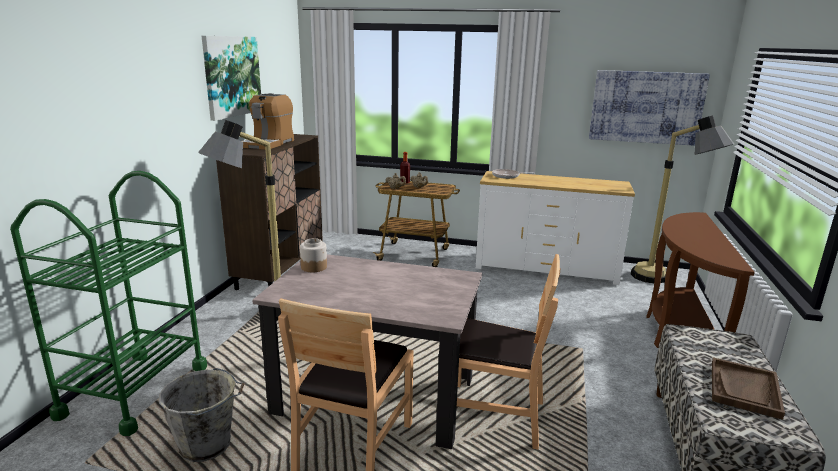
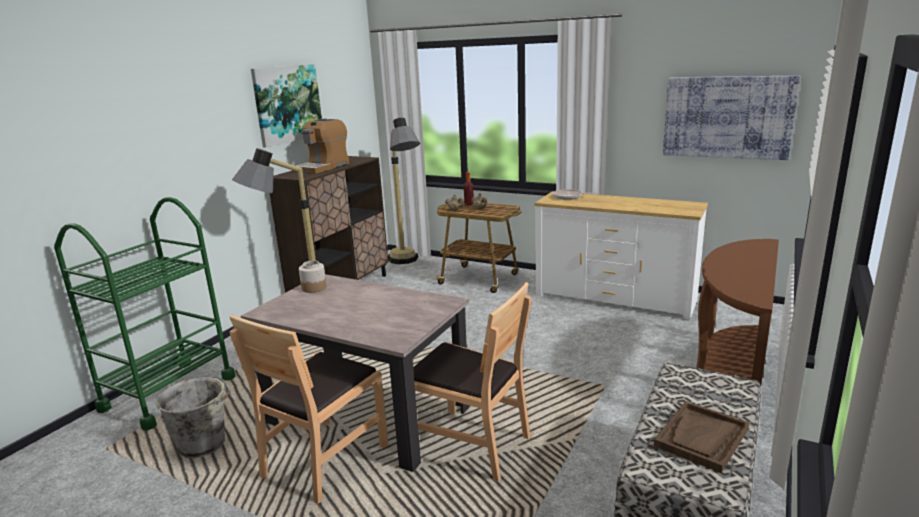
camera: 15 degrees right, 0 degrees up
(664, 282) = (749, 318): floor lamp -> floor lamp (407, 263)

